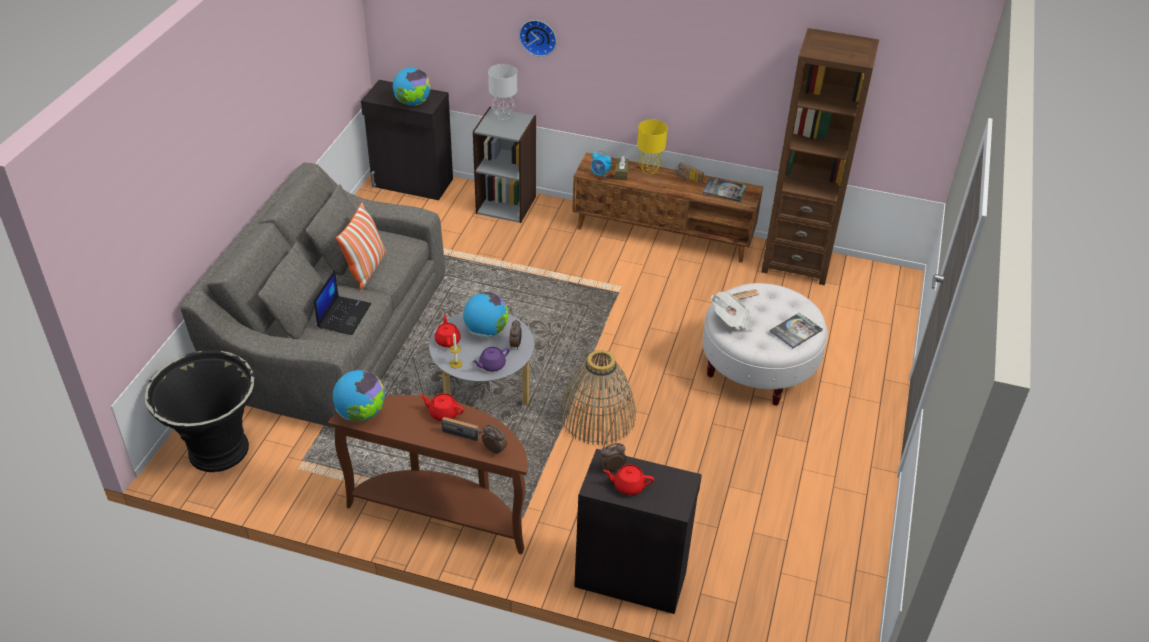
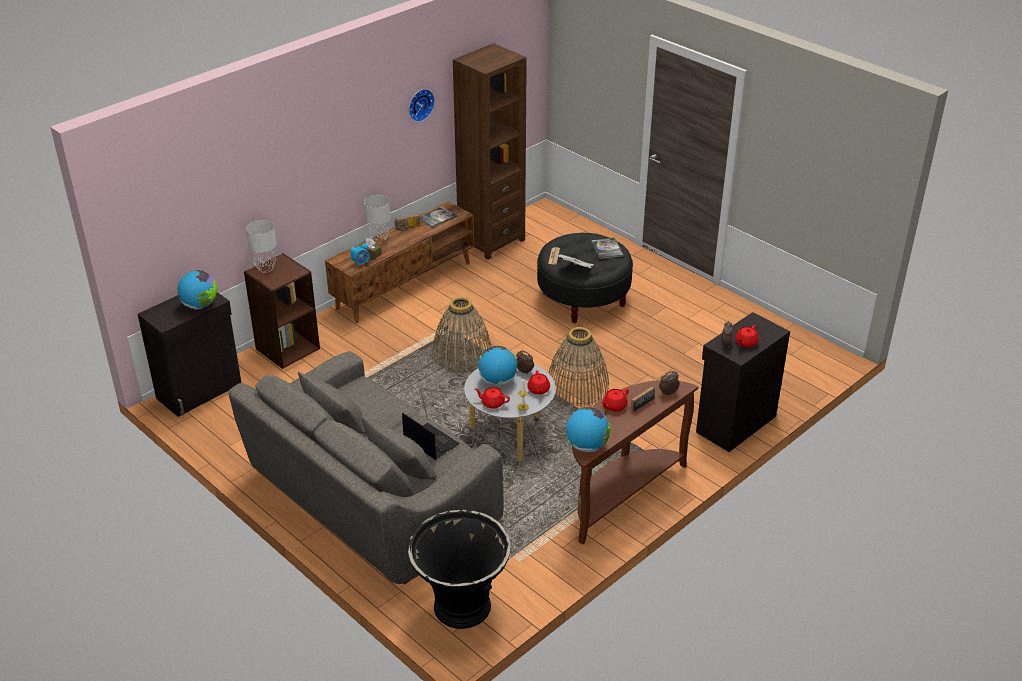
camera: 60 degrees left, 5 degrees down
(366, 269) = (377, 415): pillow -> none
(491, 365) = (538, 390): purple teapot -> red teapot
(506, 204) = (287, 348): grey bookcase -> brown bookcase
(538, 36) = (270, 181): wall clock -> wall clock (419, 104)
(583, 314) = (462, 355): none -> basket
(648, 170) = (379, 240): yellow table lamp -> grey table lamp
(758, 367) = (583, 299): white ottoman -> black ottoman

